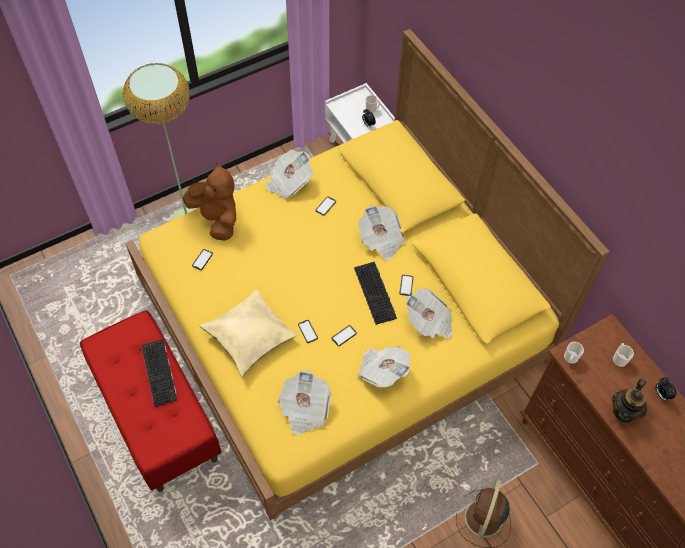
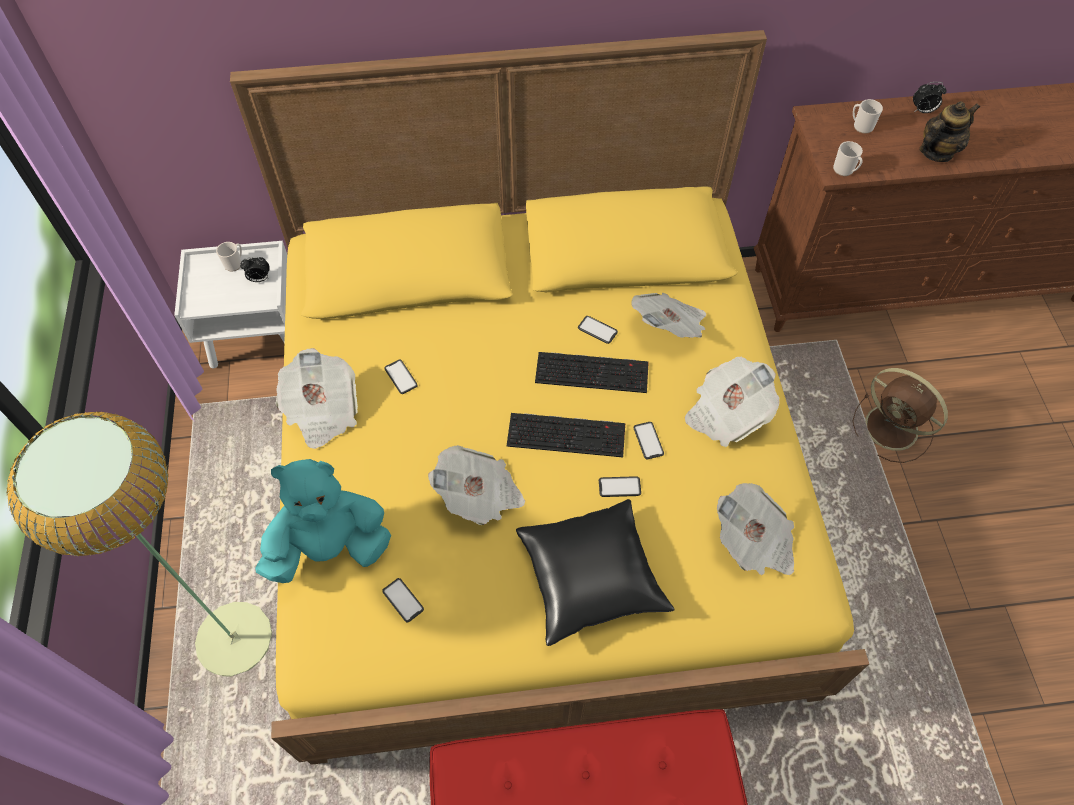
camera: 65 degrees left, 0 degrees up
(160, 373) = (574, 763): keyboard -> keyboard (567, 434)
(217, 219) = (330, 547): brown plush toy -> turquoise plush toy
(250, 336) = (591, 576): beige pillow -> black pillow
(381, 240) = (503, 329): newspaper -> newspaper (479, 496)
(624, 411) = (936, 152): teapot -> teapot turned 90 degrees counterclockwise

